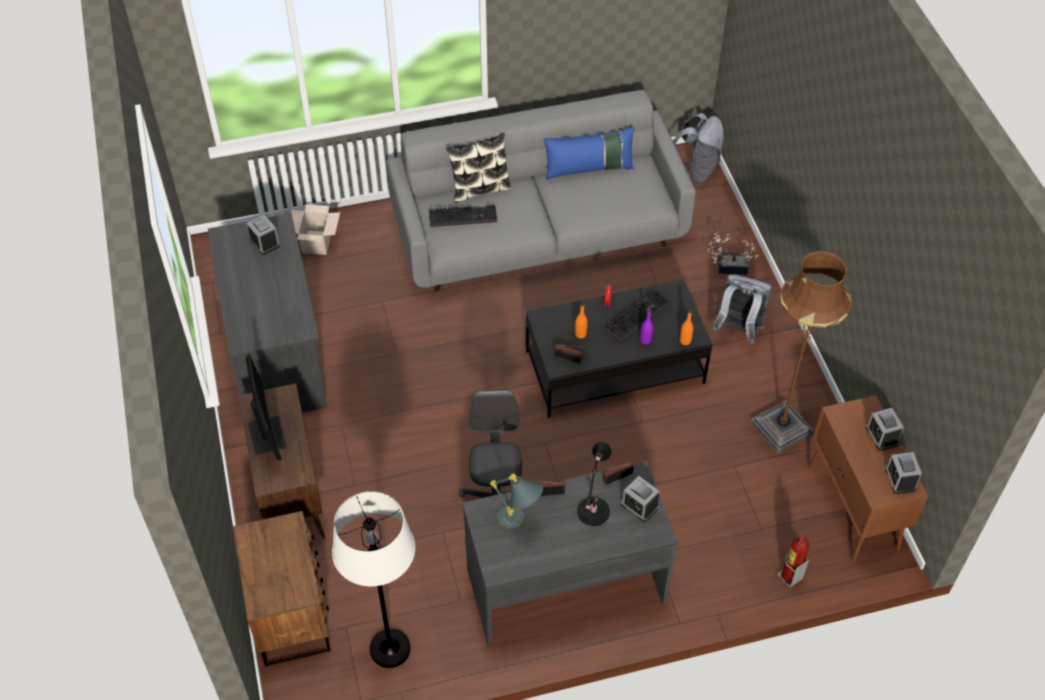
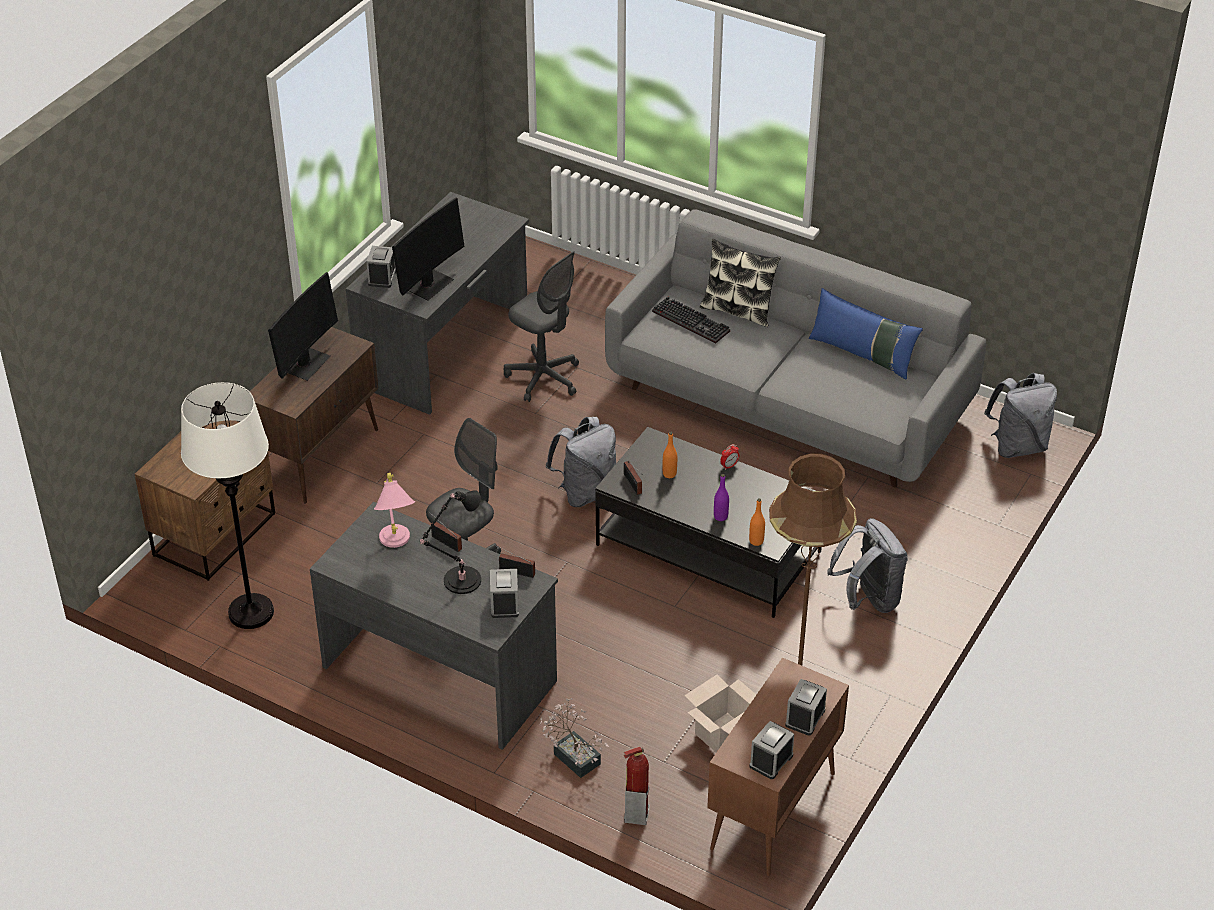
camera: 45 degrees right, 10 degrees down
(264, 242) = (479, 227): alarm clock -> alarm clock (382, 277)
(286, 311) = (428, 284): none -> monitor
(316, 242) = (582, 290): cardboard box -> cardboard box (723, 732)
(370, 324) = (543, 378): none -> grey office chair
(496, 385) = (585, 492): none -> grey backpack
(519, 521) = (396, 545): grey table lamp -> pink table lamp
(636, 315) = (740, 493): keyboard -> none
(728, 266) = (934, 543): potted plant -> potted plant (573, 755)

